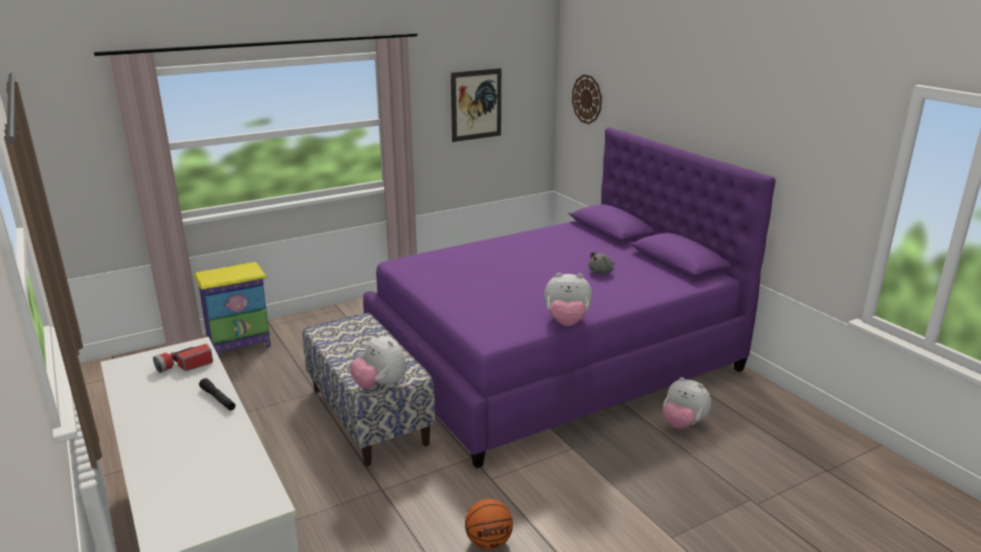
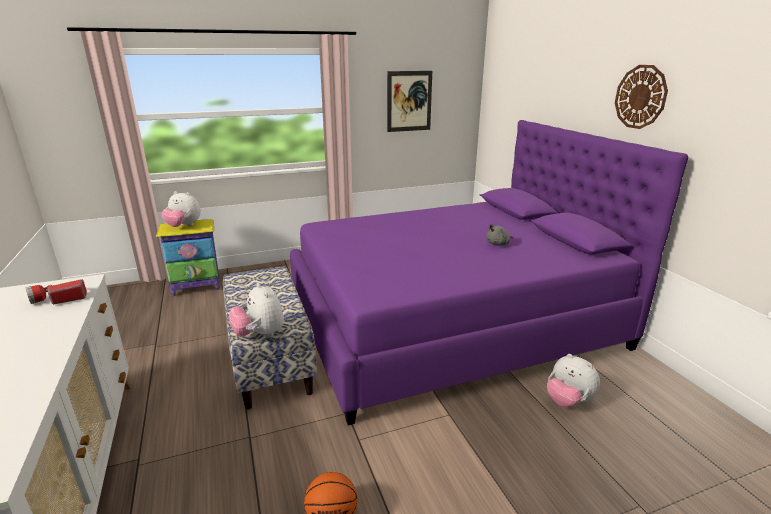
camera: 10 degrees right, 0 degrees up
(218, 399) = (56, 336): black flashlight -> none
(567, 322) = (451, 288): plush toy -> plush toy (184, 226)
(587, 99) = (505, 98): wall clock -> wall clock (640, 97)

